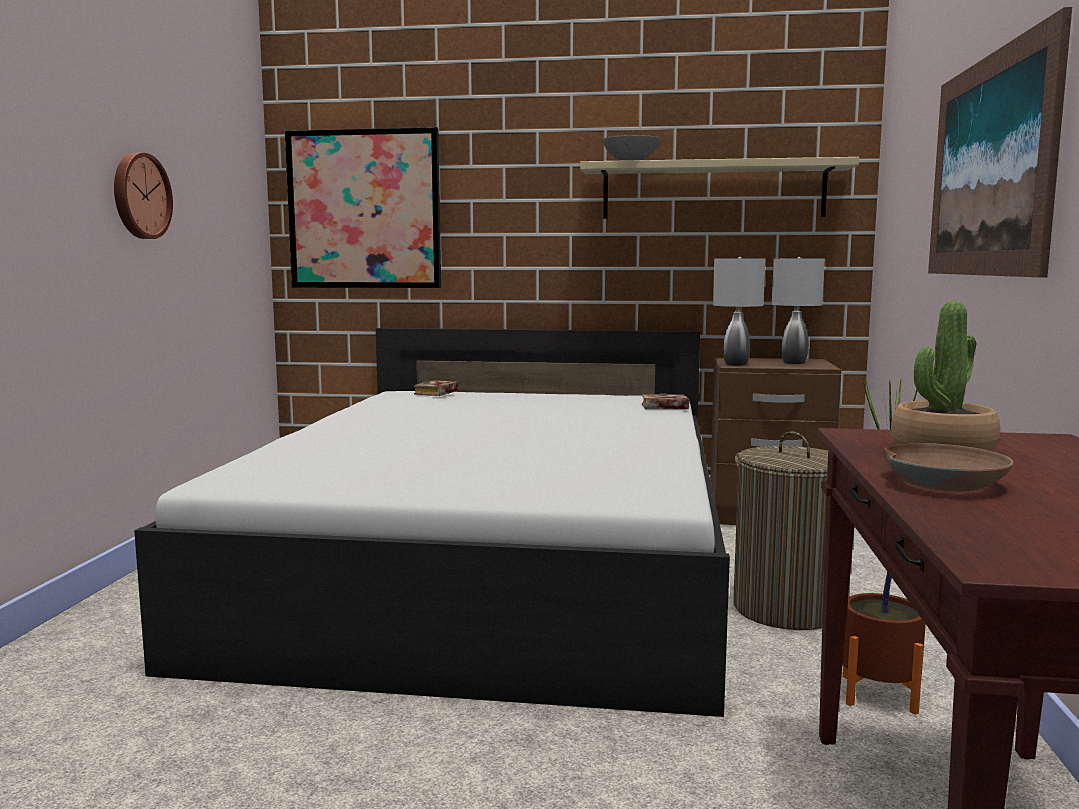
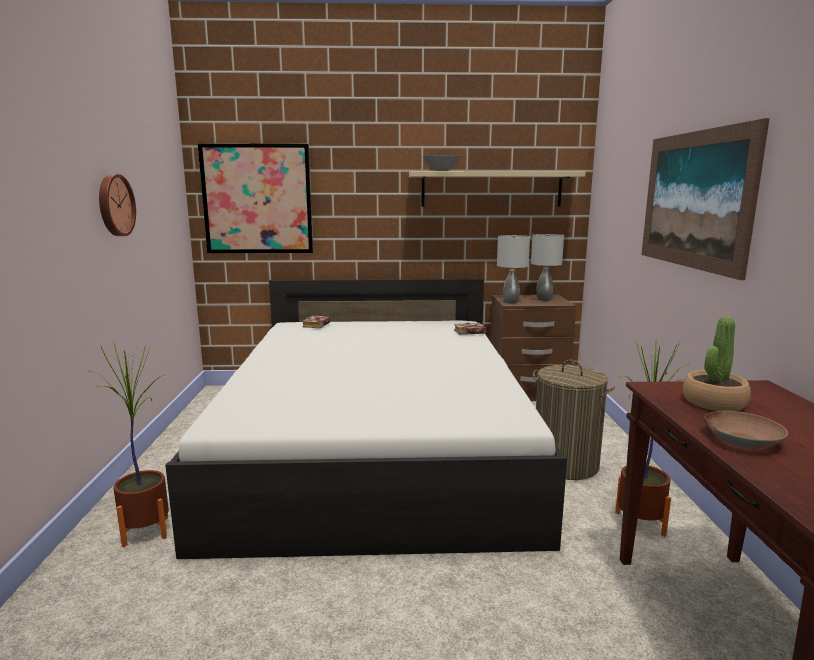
camera: 10 degrees left, 5 degrees up
(121, 642) = (146, 531): none -> potted plant

